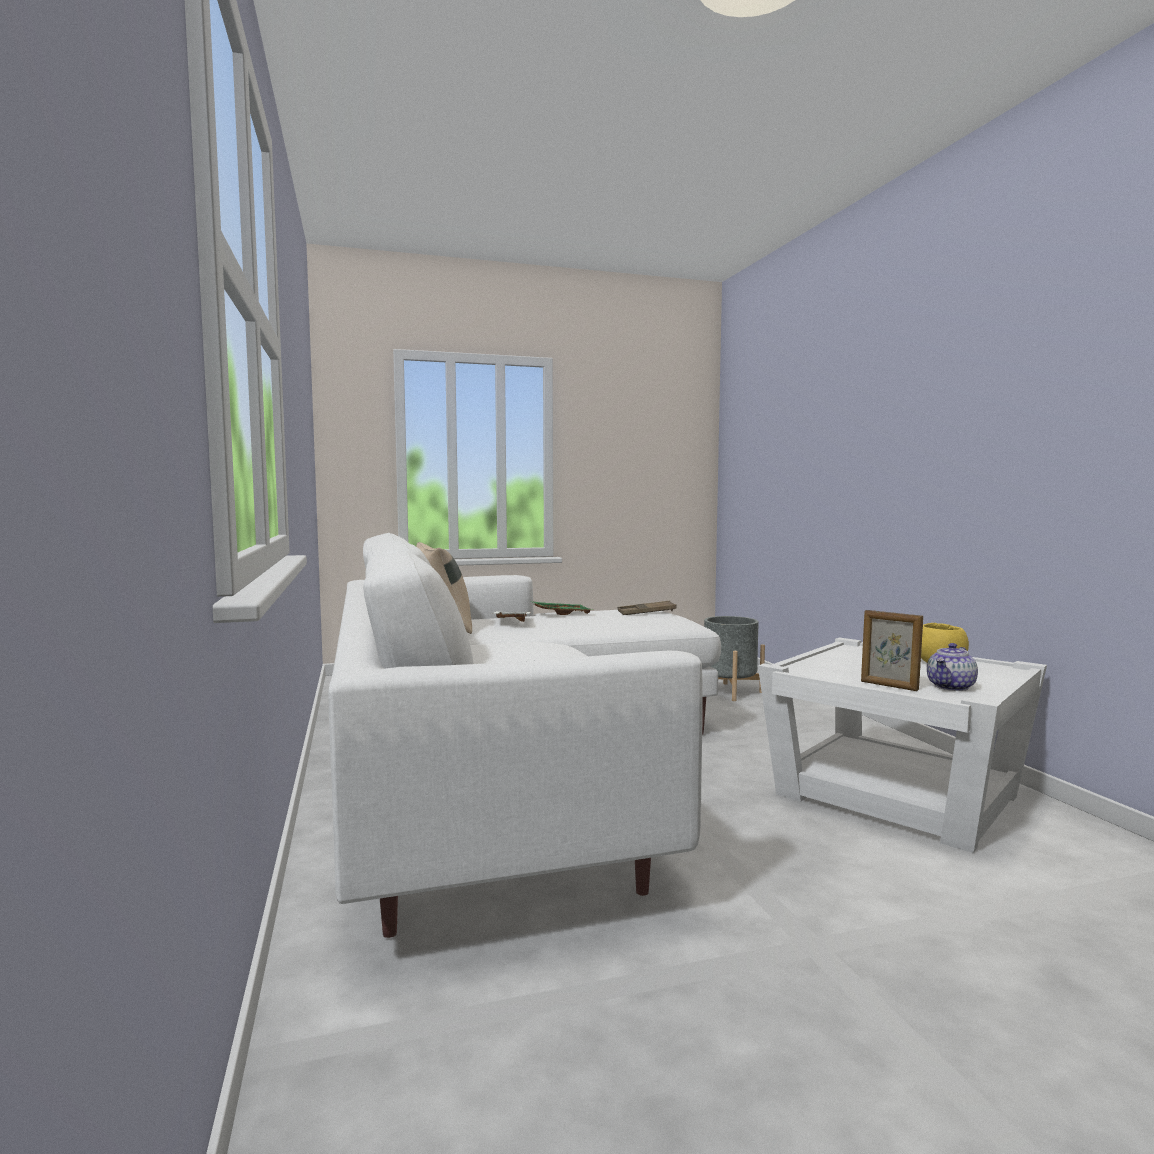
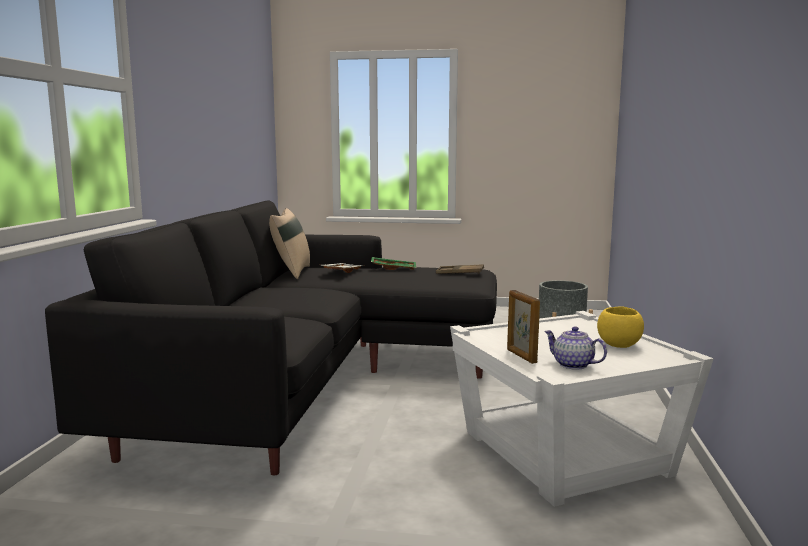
camera: 25 degrees right, 5 degrees up
(514, 773) = (307, 383): white sofa -> black sofa
(951, 687) = (572, 365): teapot -> teapot turned 60 degrees clockwise

